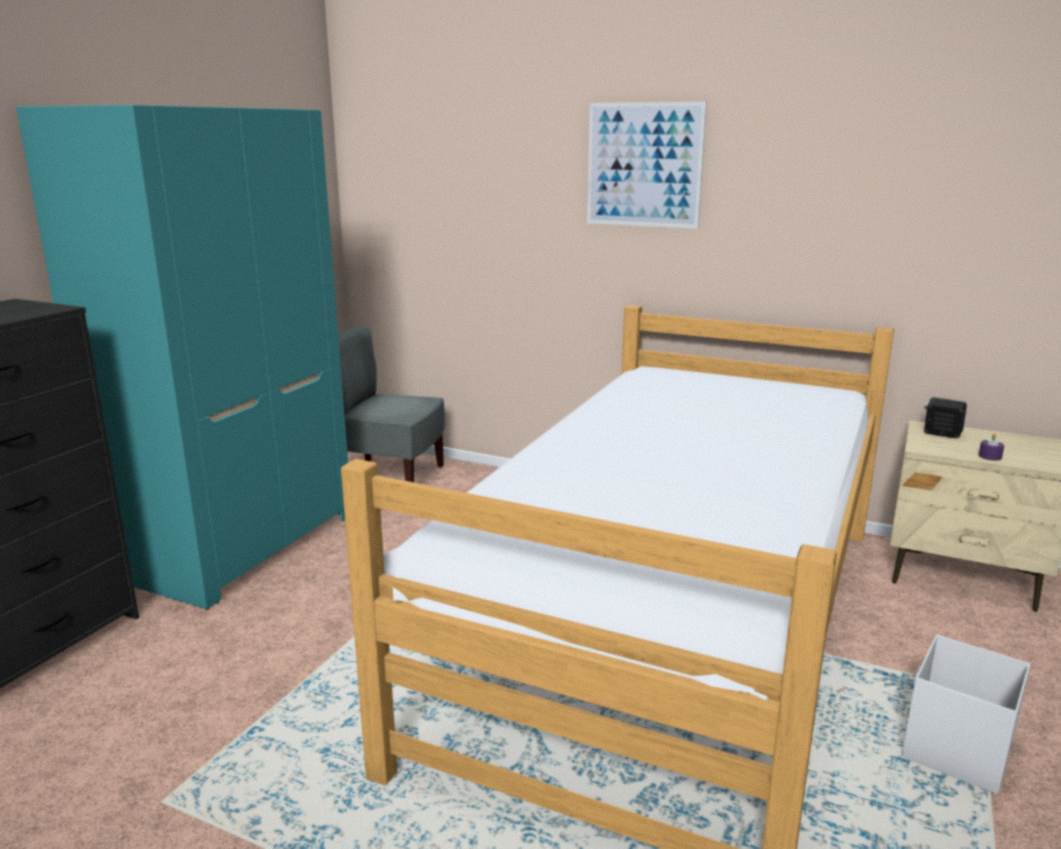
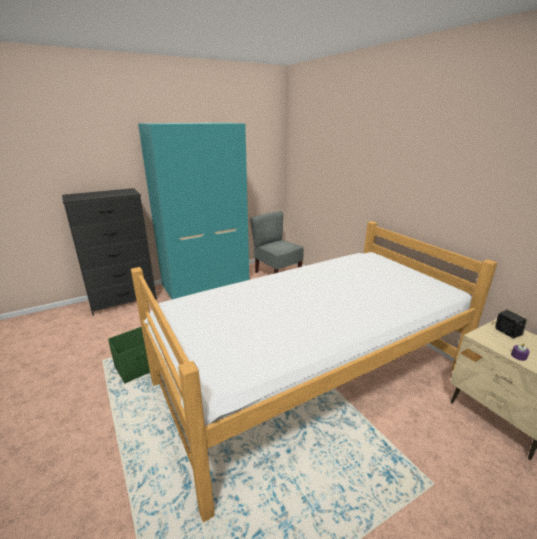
camera: 35 degrees right, 5 degrees up
(290, 773) = (137, 368): none -> green storage box
(644, 165) = (387, 152): picture -> none
(955, 751) = (376, 501): white storage box -> none

